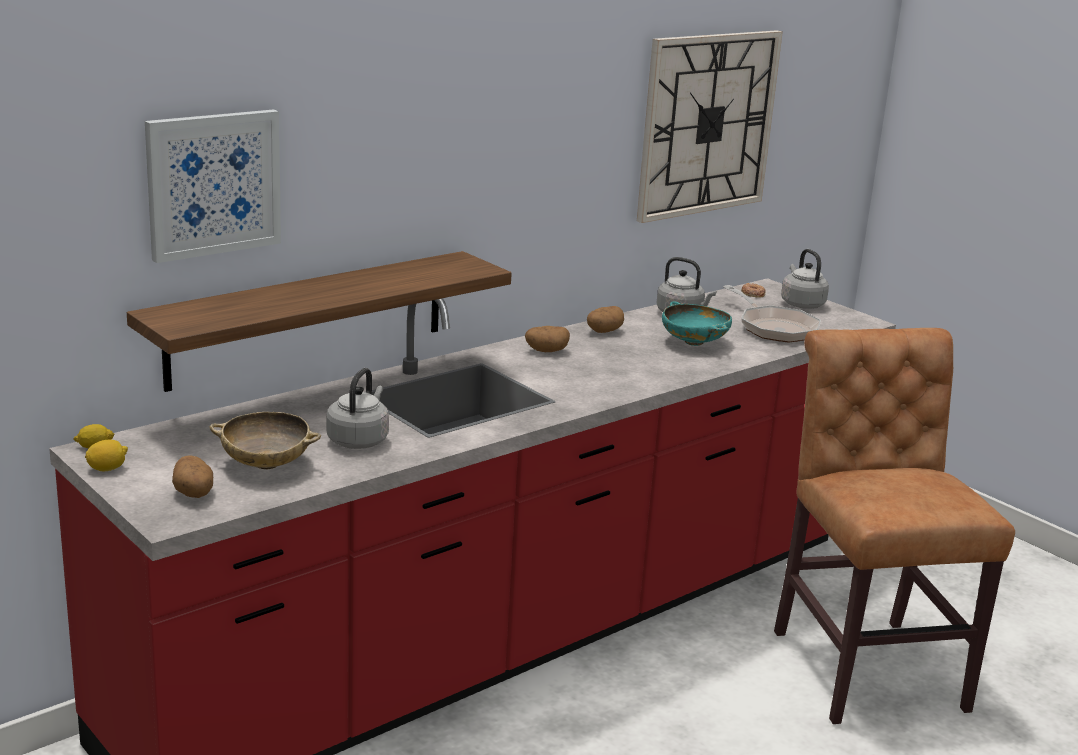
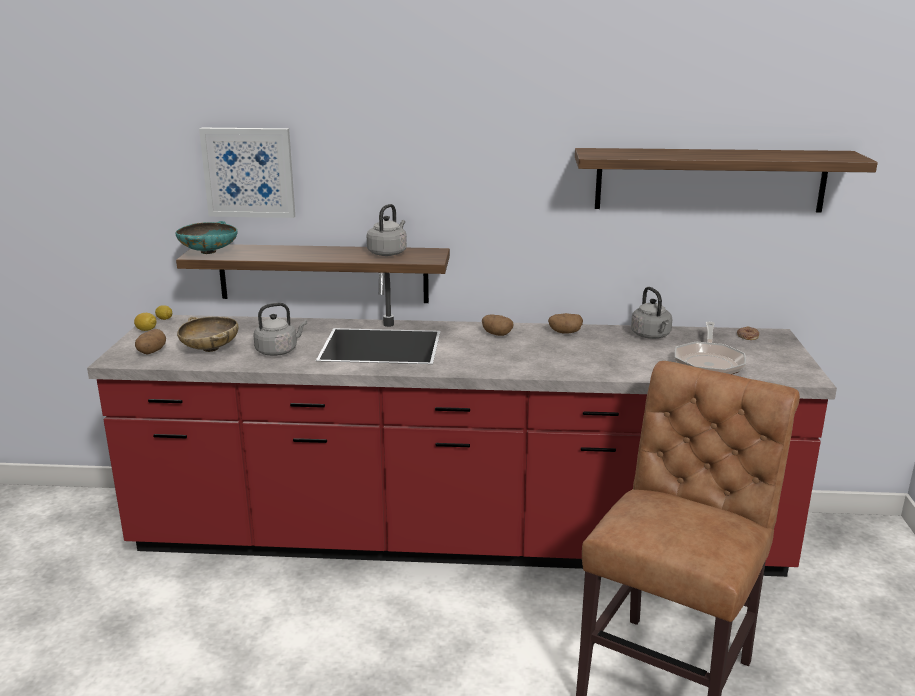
camera: 45 degrees right, 0 degrees up
(694, 342) = (616, 355): turquoise bowl -> turquoise bowl (209, 252)
(707, 124) = (710, 180): wall clock -> shelf
(801, 304) = (776, 352): grey kettle -> grey kettle (388, 252)

